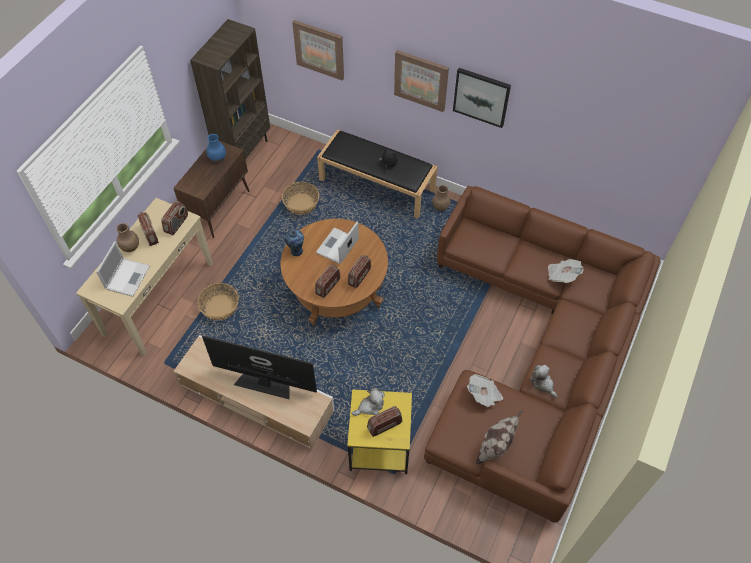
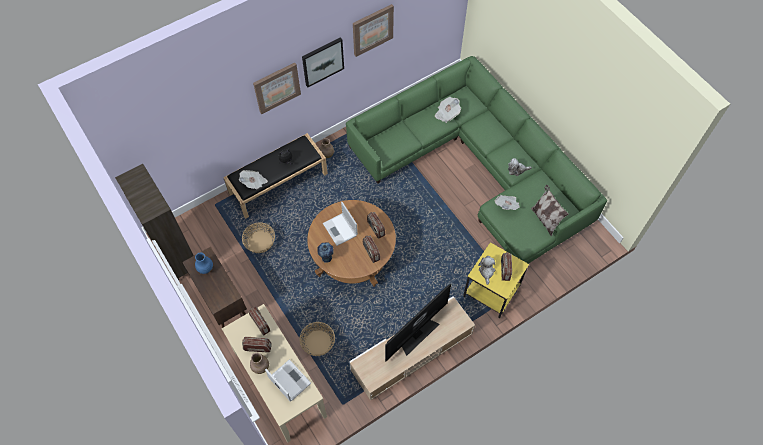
camera: 60 degrees left, 5 degrees up
(319, 49) = (190, 134): picture -> picture (372, 29)
(345, 153) = (254, 183): none -> newspaper
(536, 353) = (478, 166): brown sofa -> green sofa

